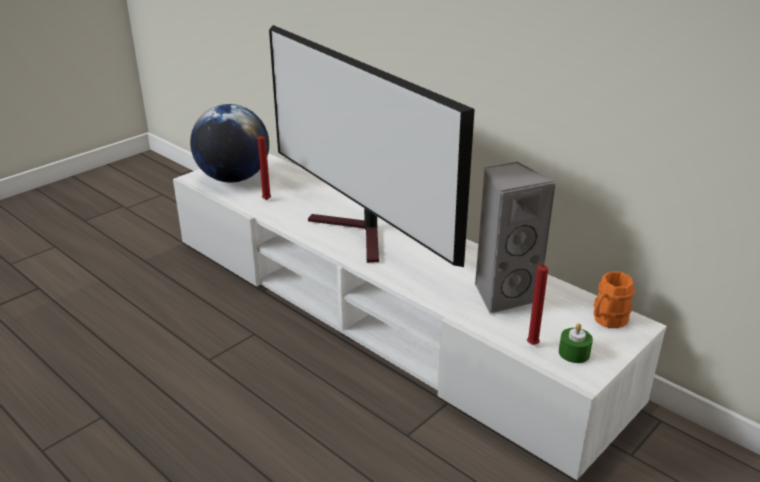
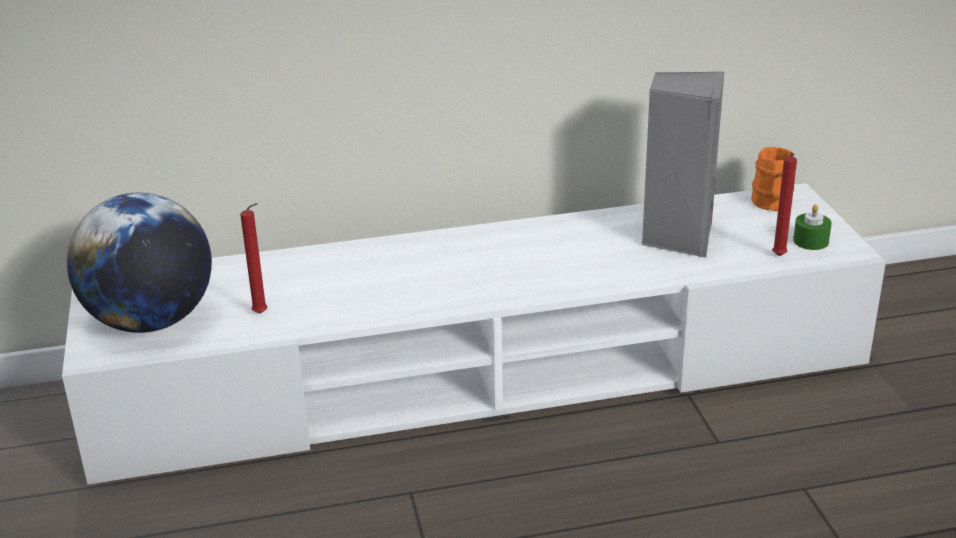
camera: 55 degrees left, 0 degrees up
(360, 234) = (448, 275): television -> none

